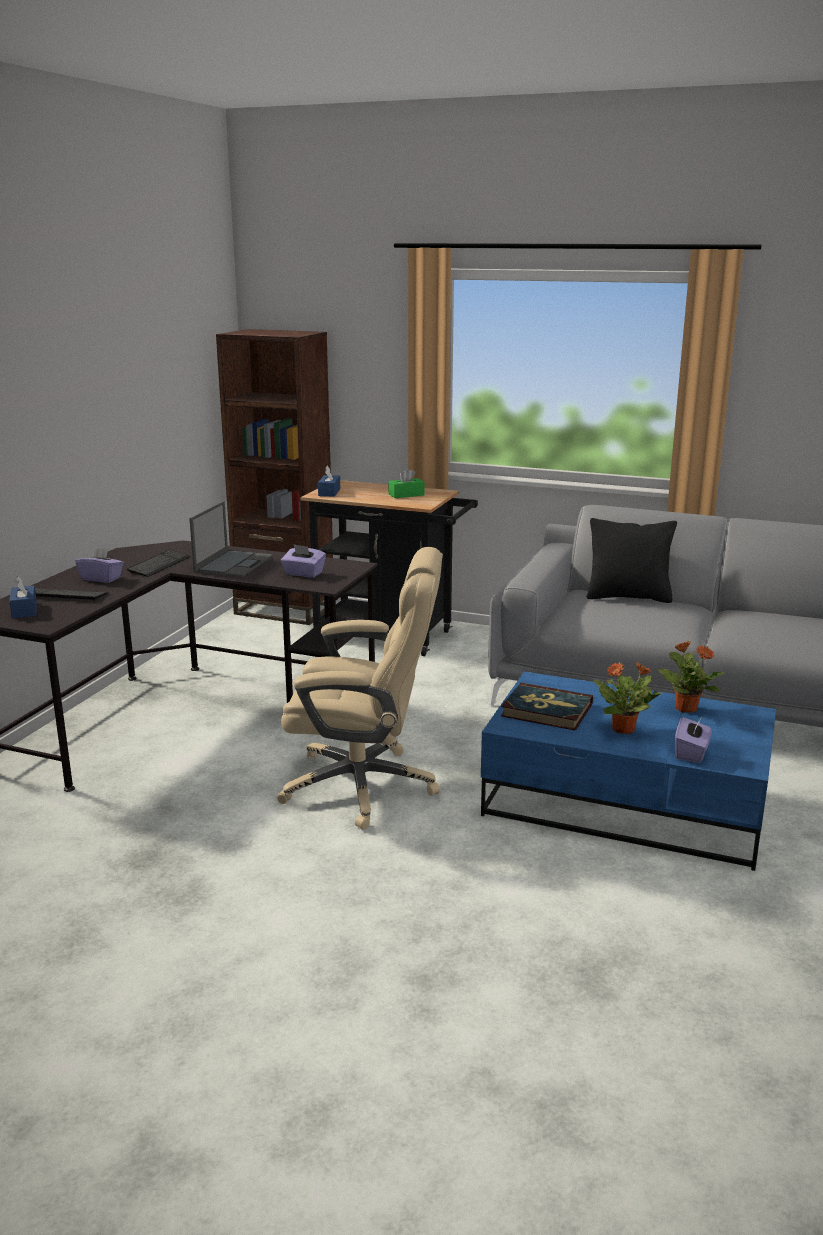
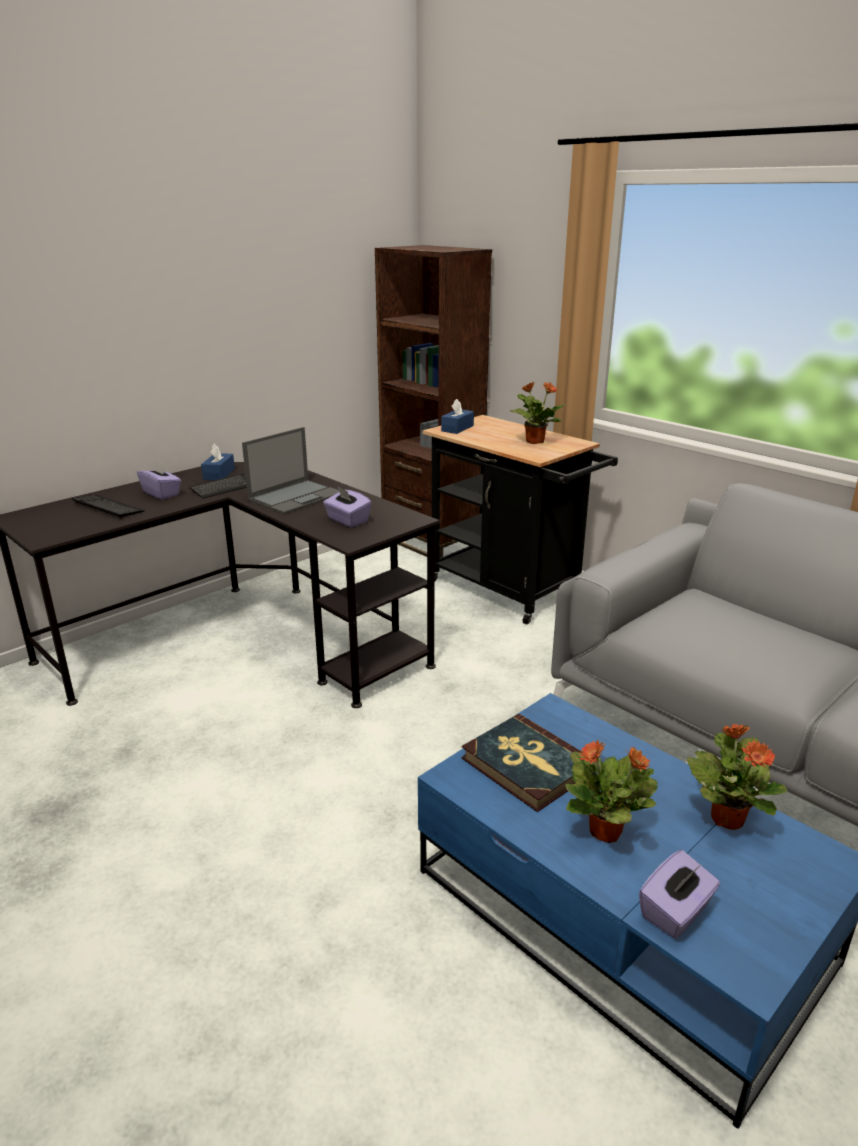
camera: 25 degrees right, 5 degrees up
(24, 610) = (53, 518): blue tissue box -> blue tissue box (219, 474)
(363, 786) = (328, 783): beige office chair -> none
(406, 495) = (534, 441): green tissue box -> potted plant
(628, 597) = (753, 614): black pillow -> none

